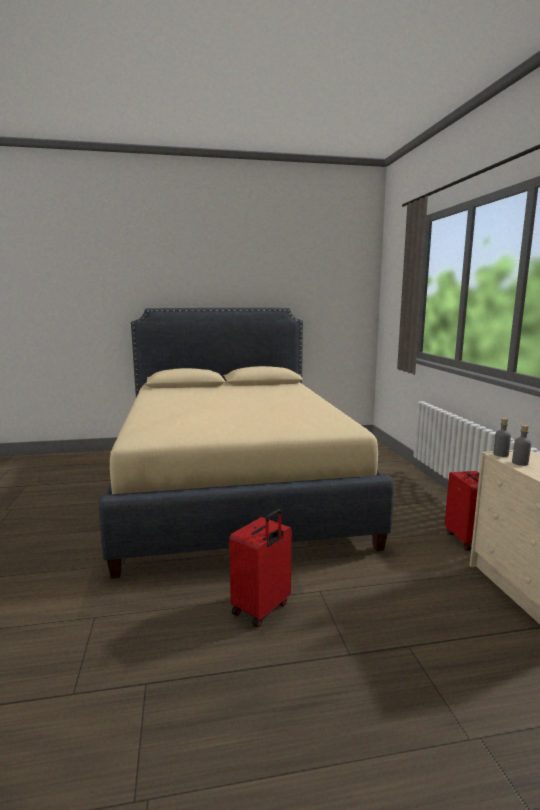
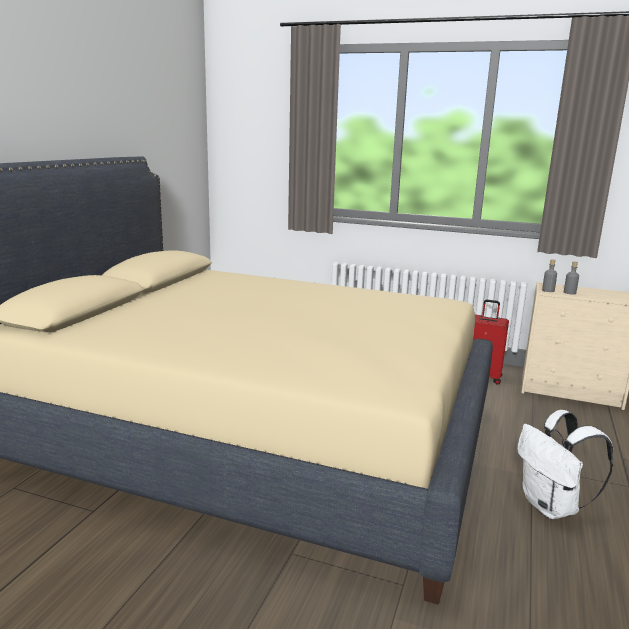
camera: 60 degrees left, 5 degrees up
(262, 609) = (552, 507): red suitcase -> white backpack

